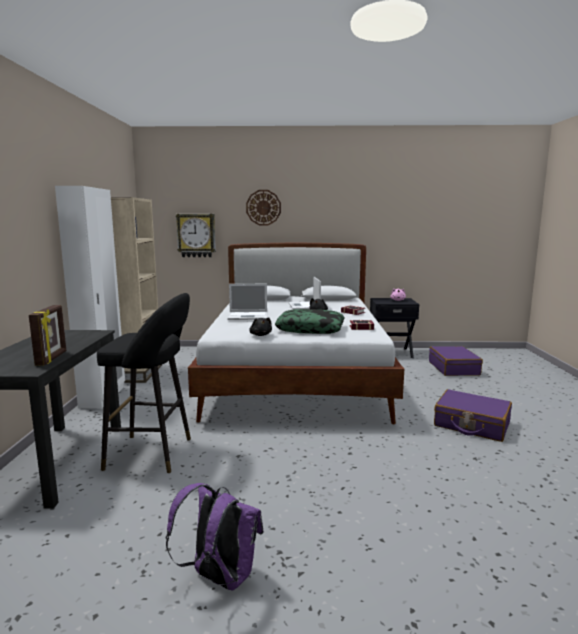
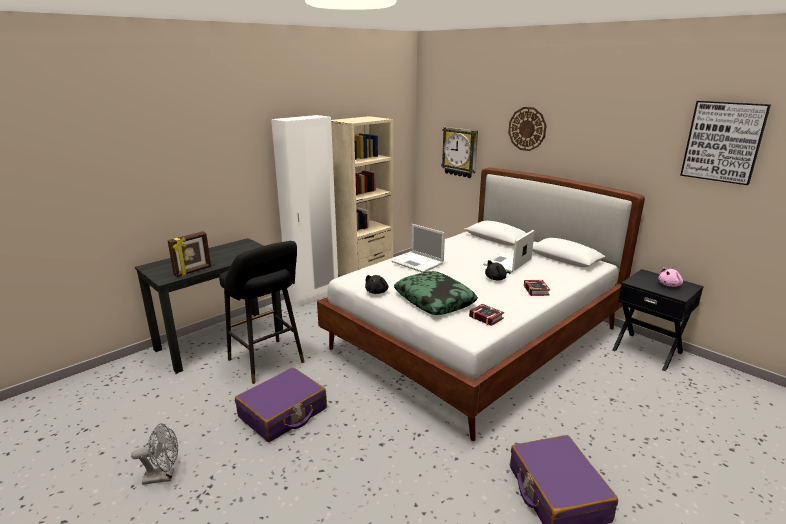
camera: 45 degrees right, 10 degrees up
(219, 577) = (164, 476): purple backpack -> grey fan
(405, 202) = (723, 142): none -> picture
(454, 368) = (696, 412): purple suitcase -> purple suitcase (283, 413)

